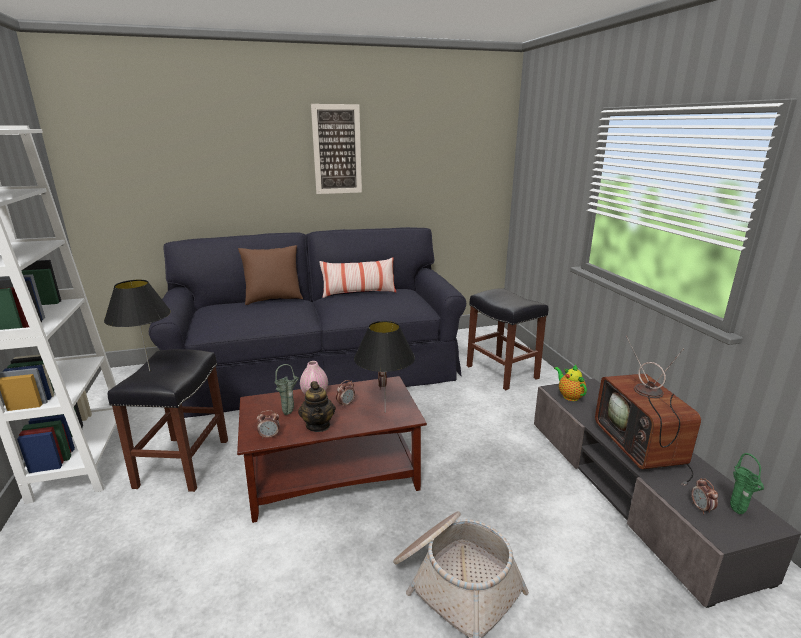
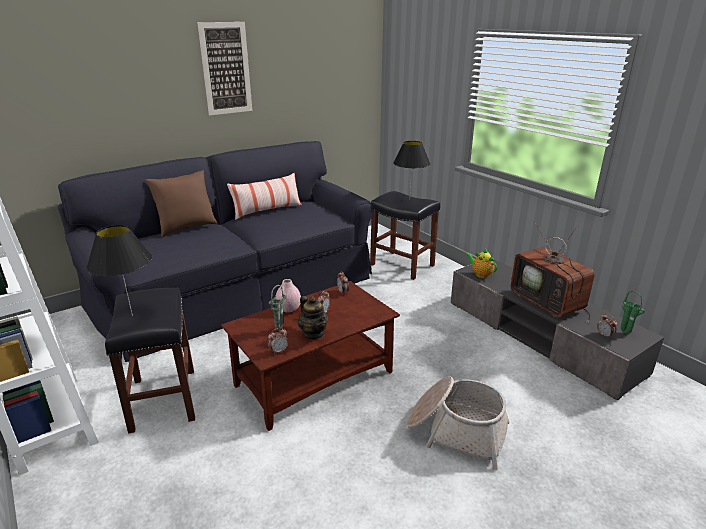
camera: 20 degrees left, 5 degrees up
(385, 412) = (361, 312): black table lamp -> black table lamp (409, 199)

